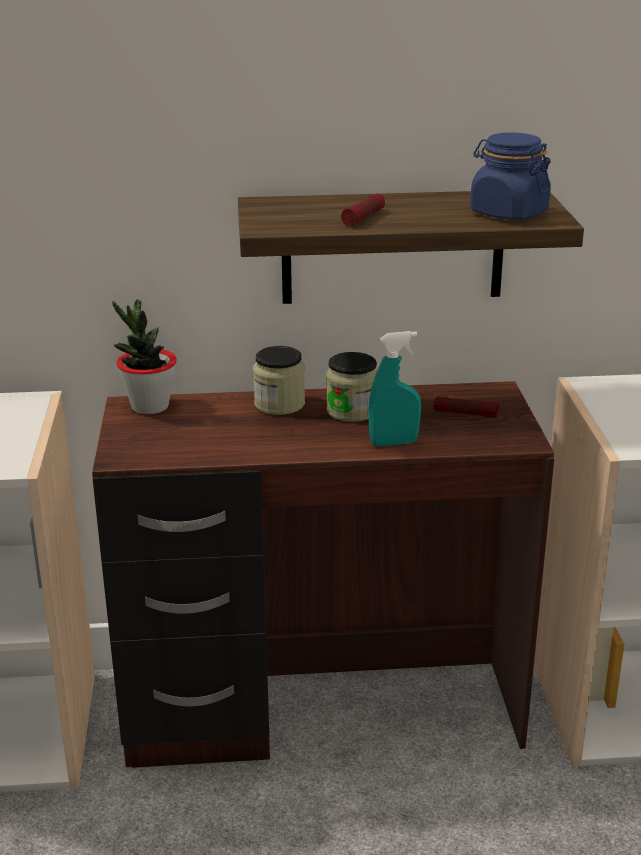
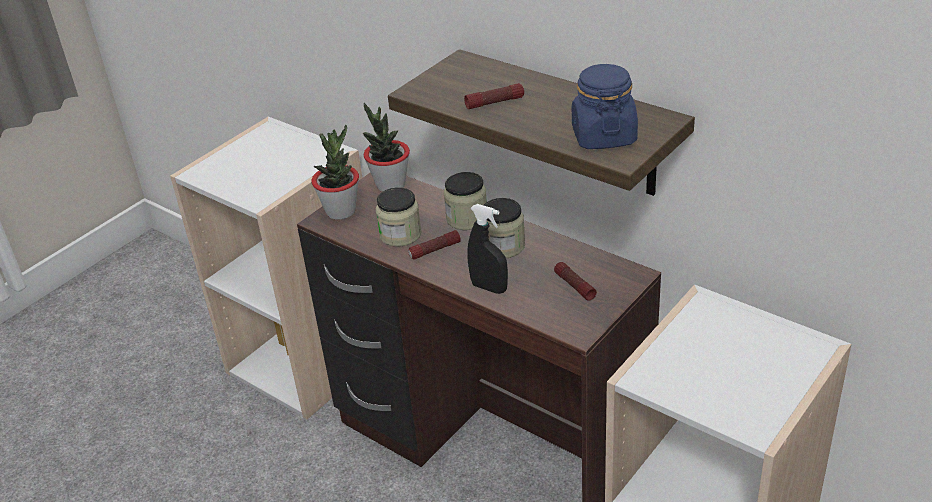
camera: 45 degrees right, 10 degrees up
(129, 443) = (341, 211): none -> potted plant
(232, 438) = (400, 234): none -> jar
(290, 437) = (434, 250): none -> flashlight
(393, 443) = (489, 287): turquoise spray bottle -> black spray bottle

